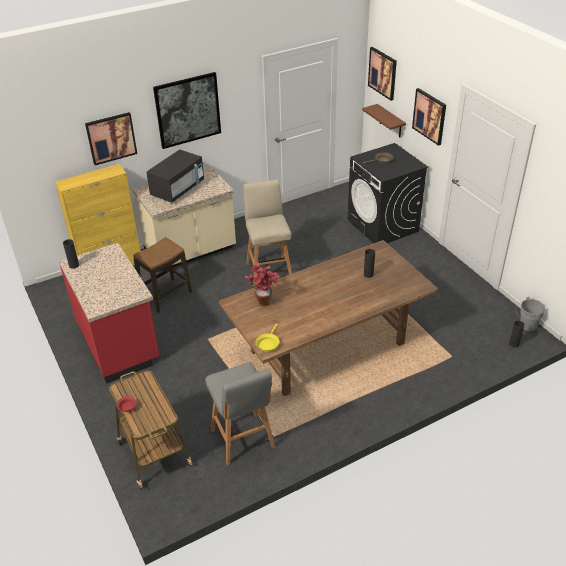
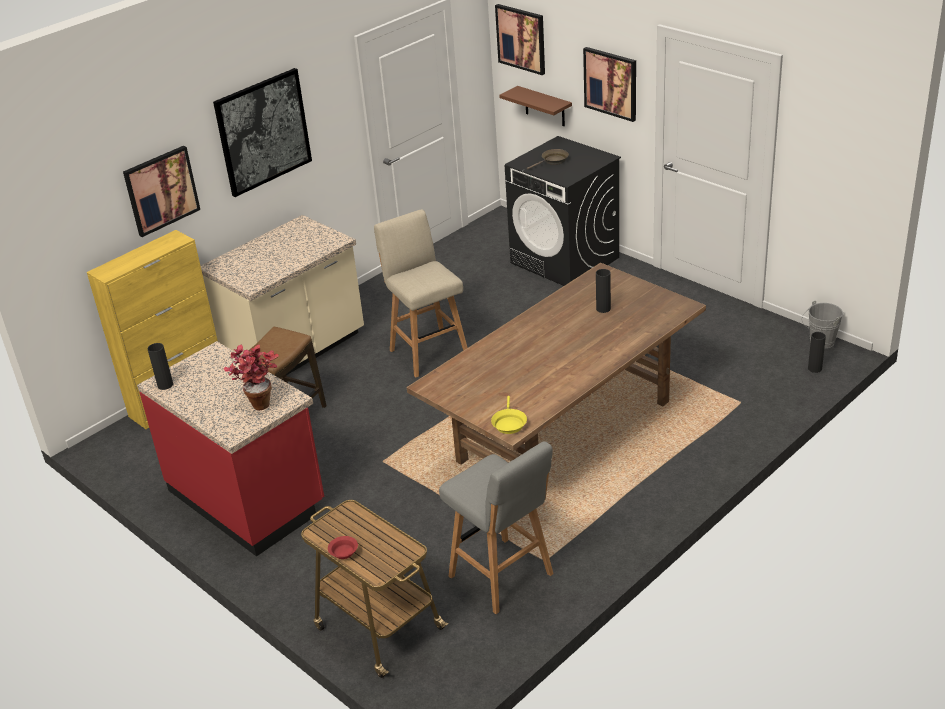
camera: 15 degrees left, 5 degrees down
(178, 189) = (270, 254): black microwave -> none
(263, 300) = (471, 371): potted plant -> potted plant (258, 402)

